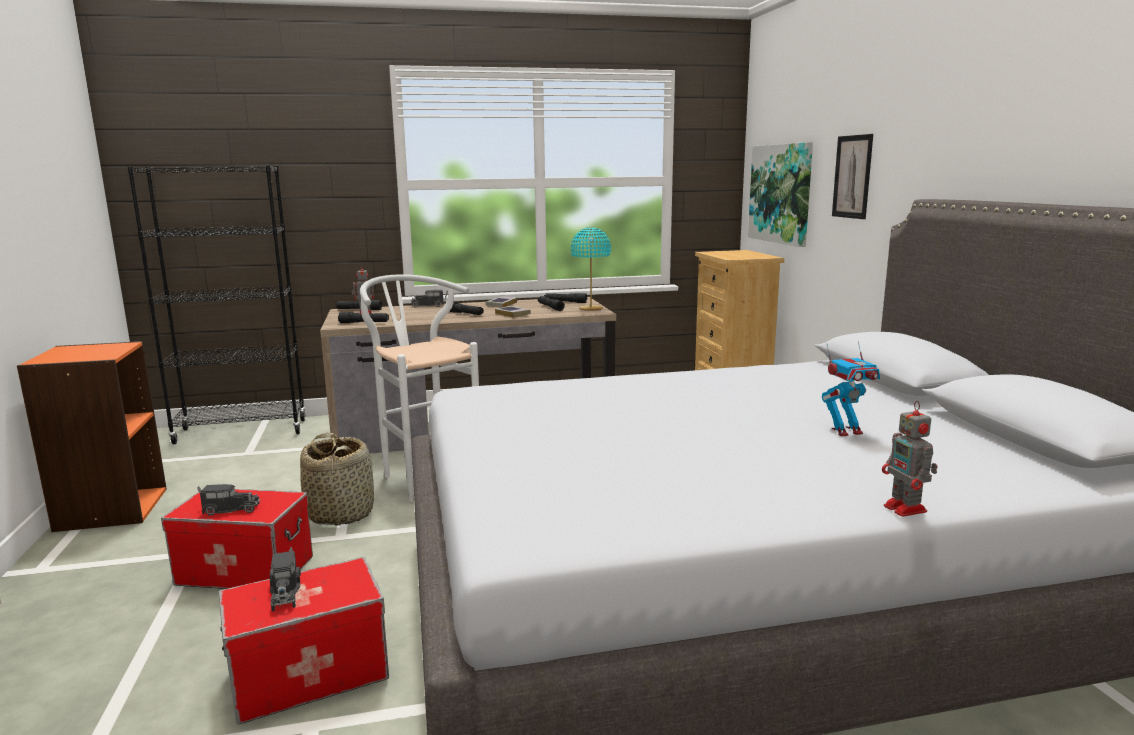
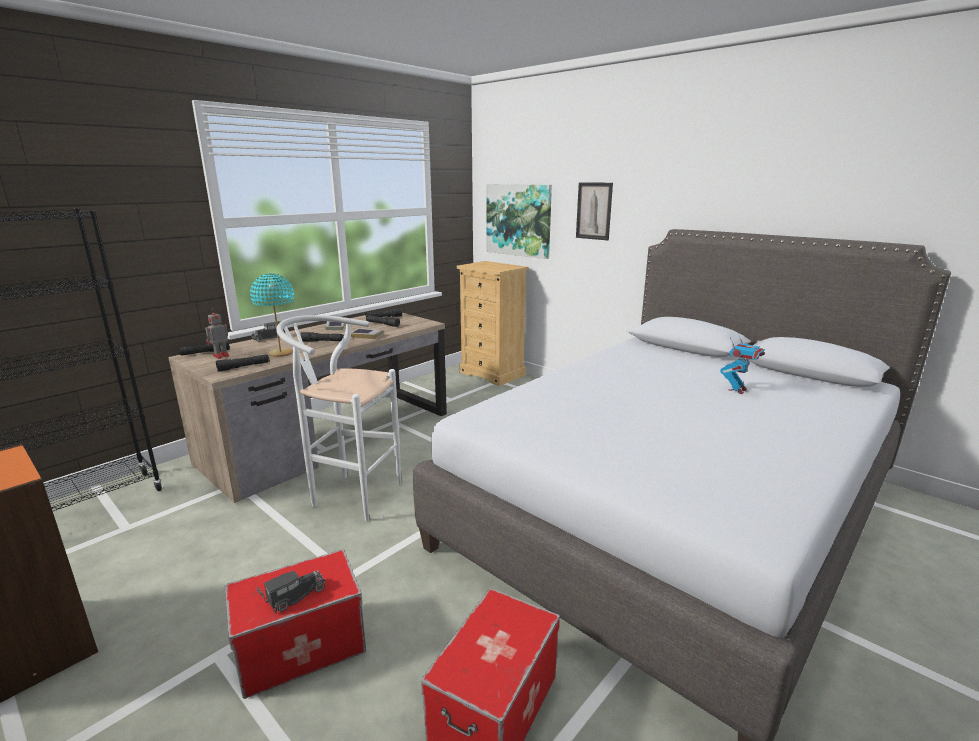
camera: 35 degrees left, 5 degrees up
(285, 592) = (481, 650): toy truck -> none
(340, 513) = (317, 554): basket -> none
(590, 309) = (417, 321): turquoise table lamp -> turquoise table lamp (280, 353)
(906, 509) = (855, 434): toy robot -> none

